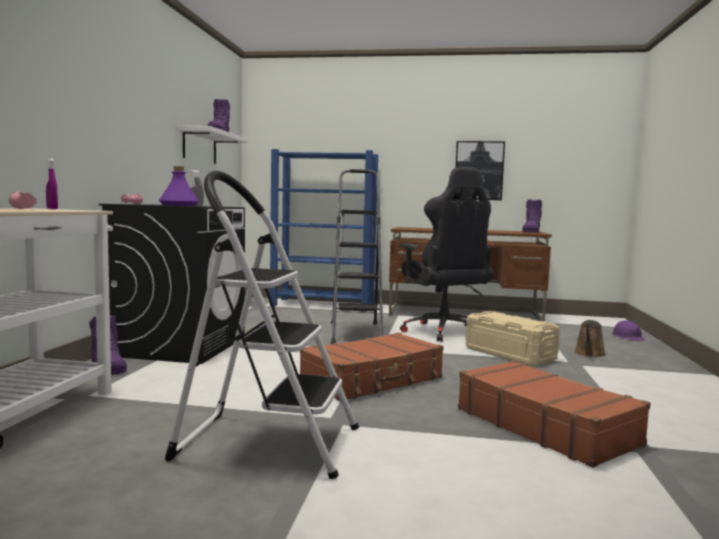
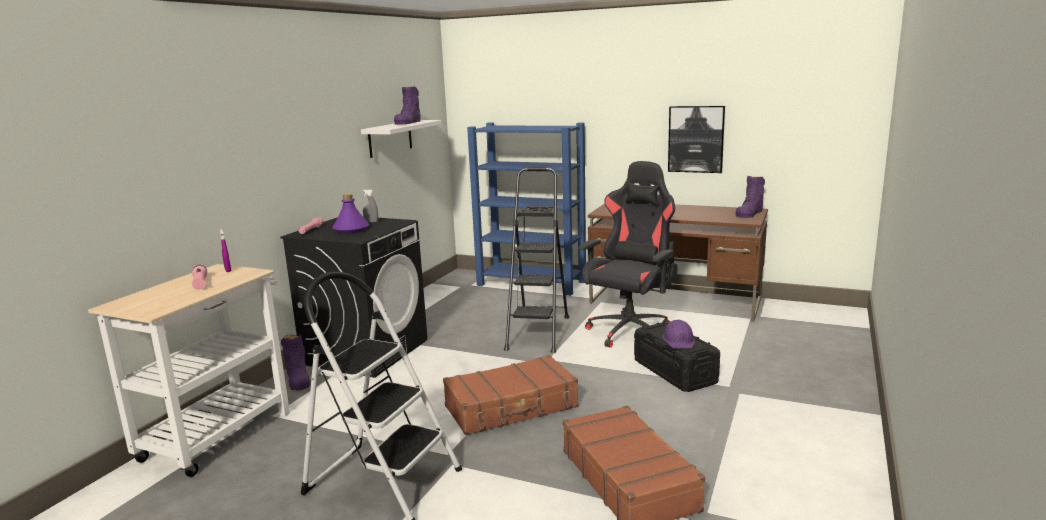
camera: 15 degrees right, 10 degrees up
(442, 332) = (629, 332): black office chair -> black office chair turned 135 degrees counterclockwise
(509, 354) = (674, 372): beige storage box -> black storage box
(589, 354) = (764, 374): brown watering can -> none
(628, 337) = (837, 345): purple hard hat -> purple hard hat (679, 340)

